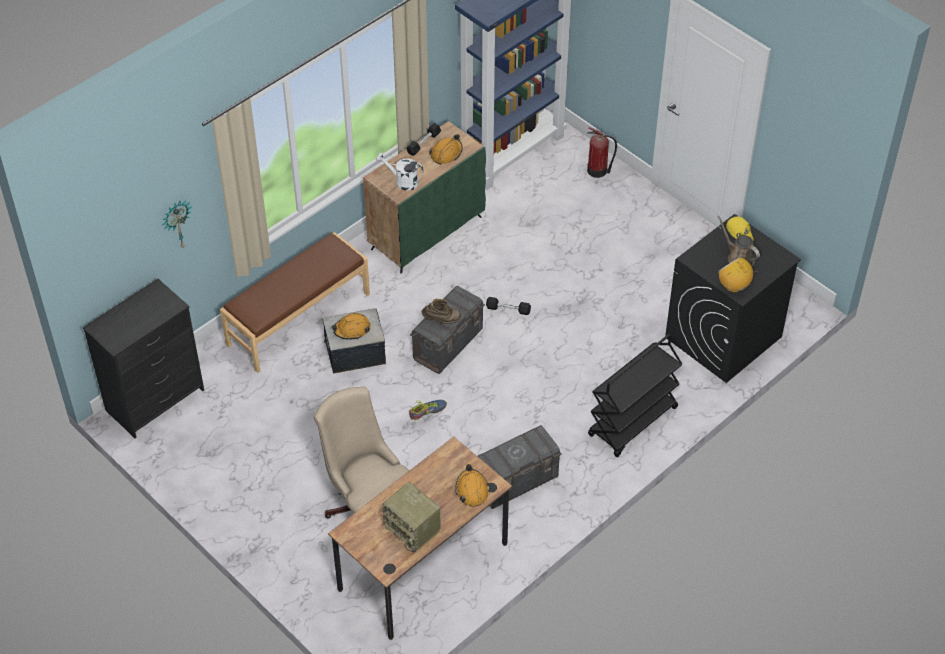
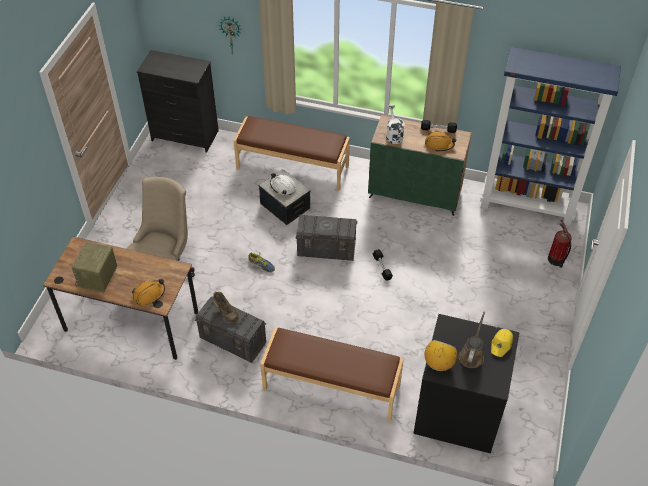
camera: 60 degrees right, 0 degrees up
(352, 329) = (283, 187): orange hard hat -> white hard hat
(441, 320) = (318, 225): brown boot -> brown boot (225, 312)
(633, 422) = (331, 388): black cart -> brown bench

